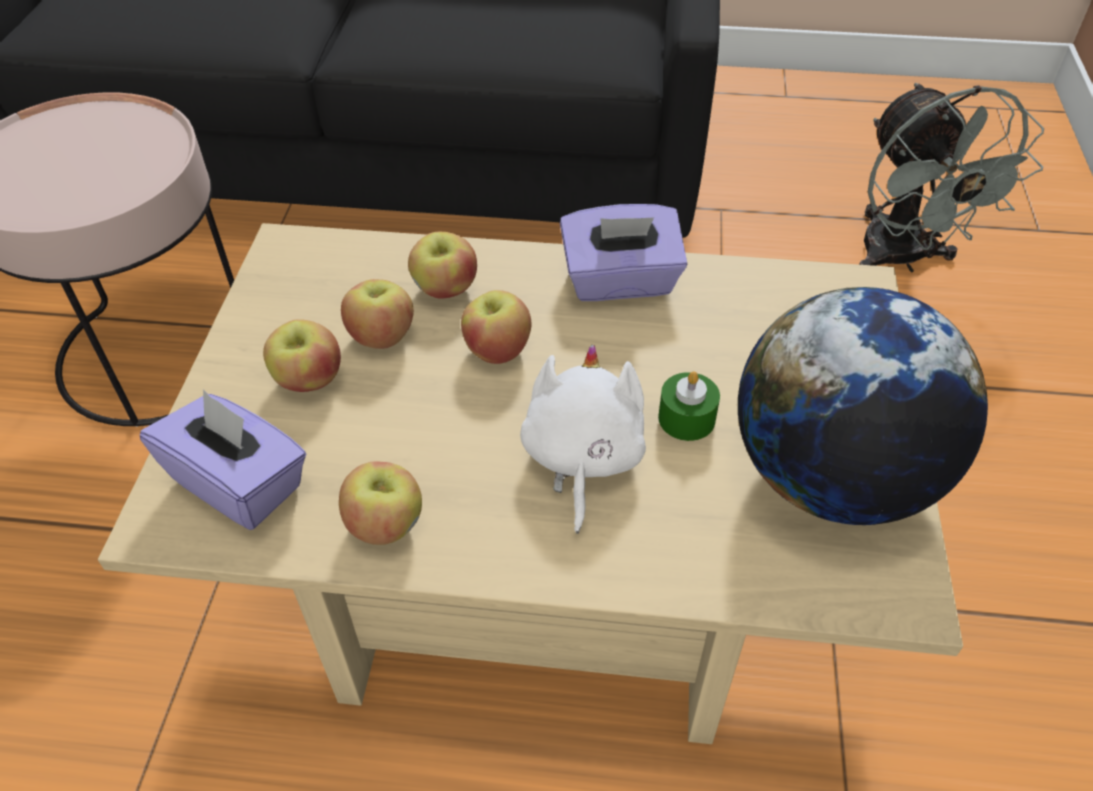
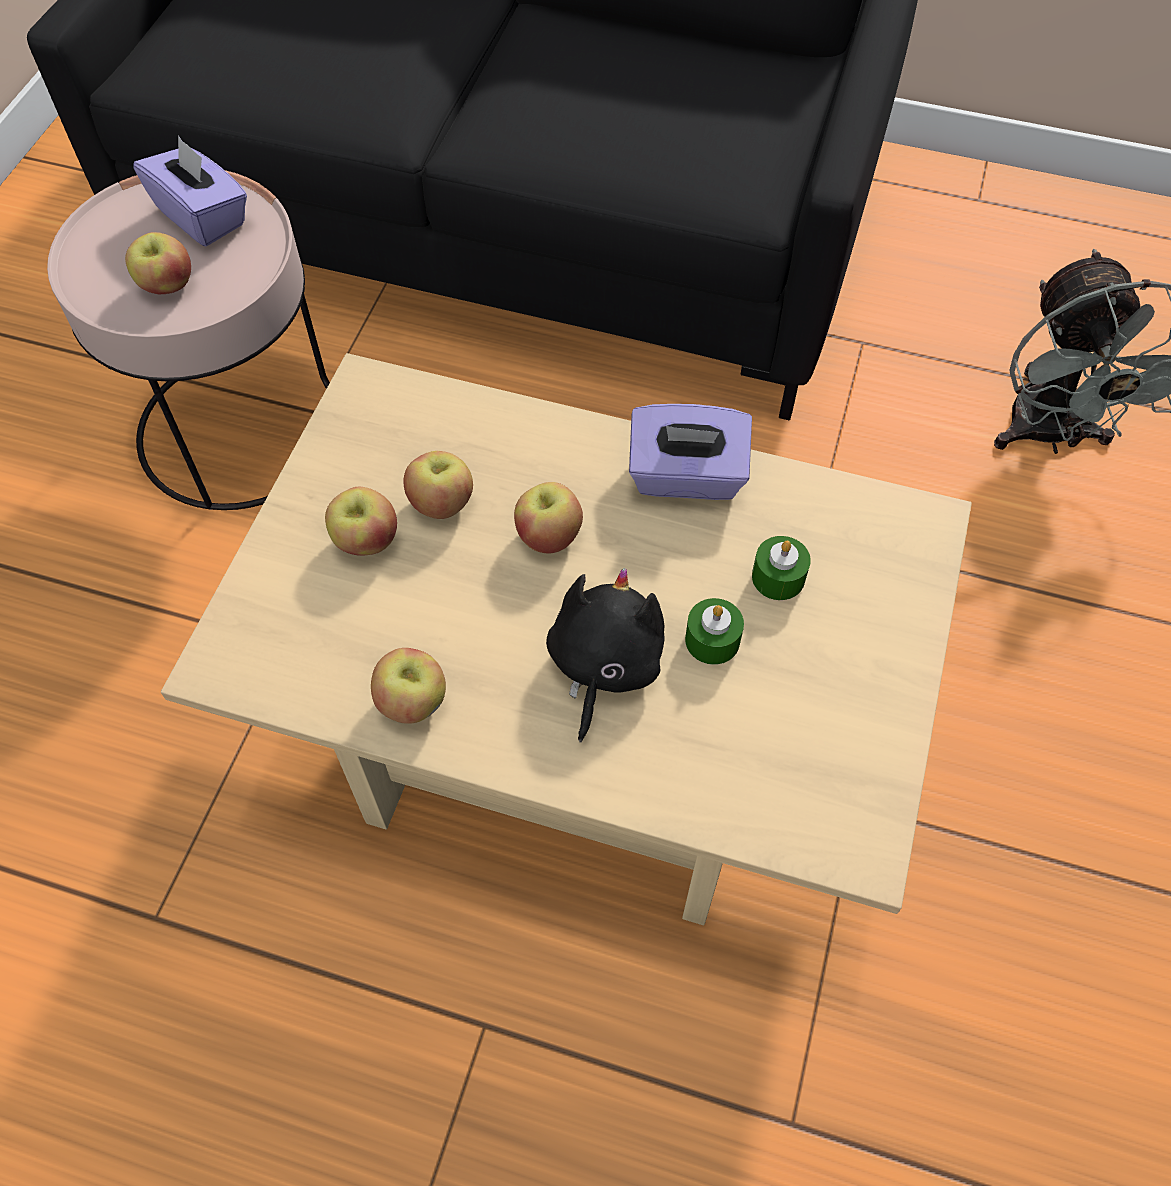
camera: 10 degrees right, 10 degrees up
(239, 483) = (290, 638): purple tissue box -> purple tissue box (203, 216)
(445, 289) = (512, 459): apple -> apple (167, 285)
(581, 458) = (603, 665): white plush toy -> black plush toy
(734, 354) = (778, 577): none -> green candle
(832, 477) = (833, 724): globe -> none

